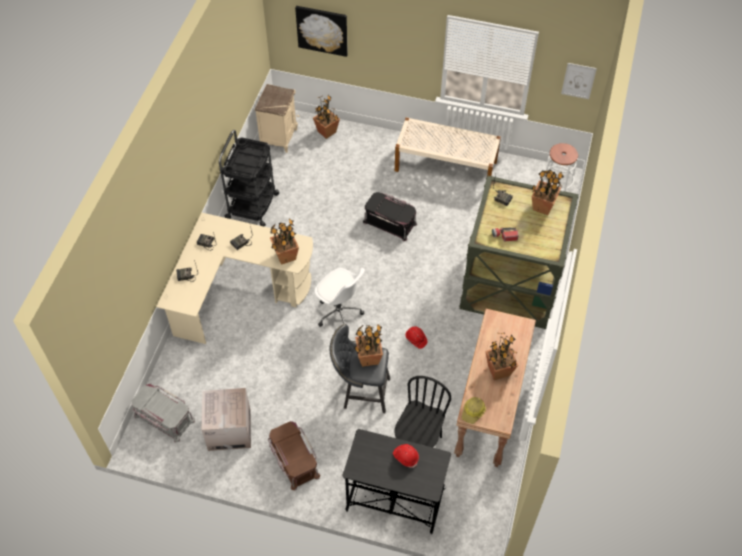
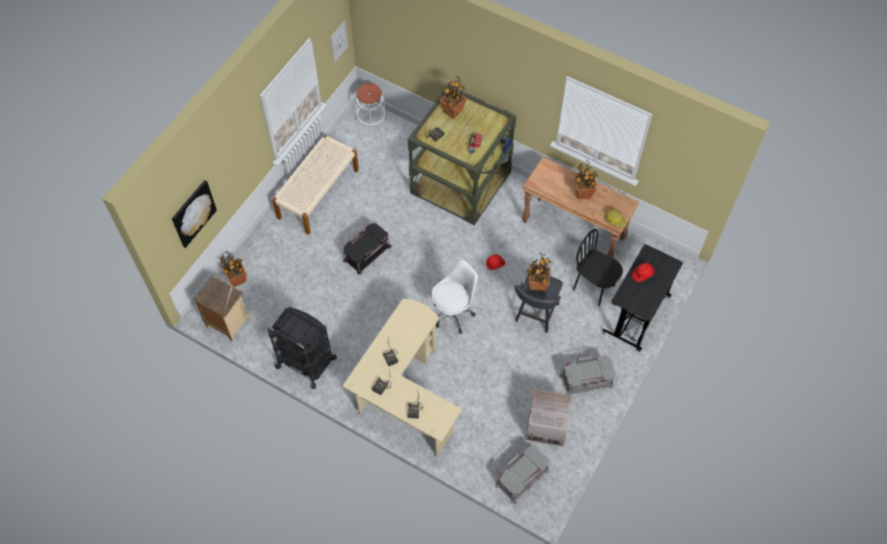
camera: 75 degrees left, 5 degrees up
(285, 256) = (417, 323): potted plant -> none
(293, 460) = (586, 380): brown storage box -> grey storage box

